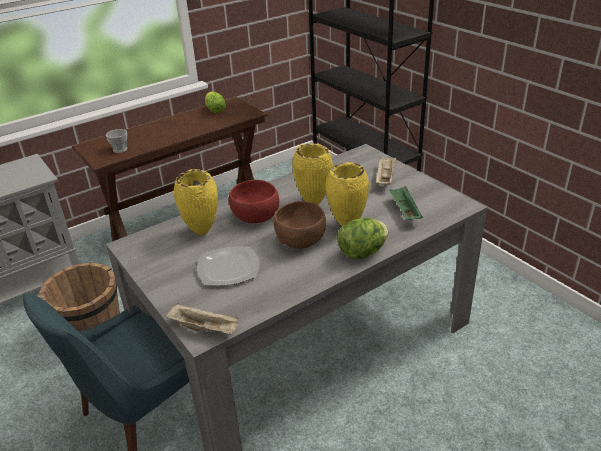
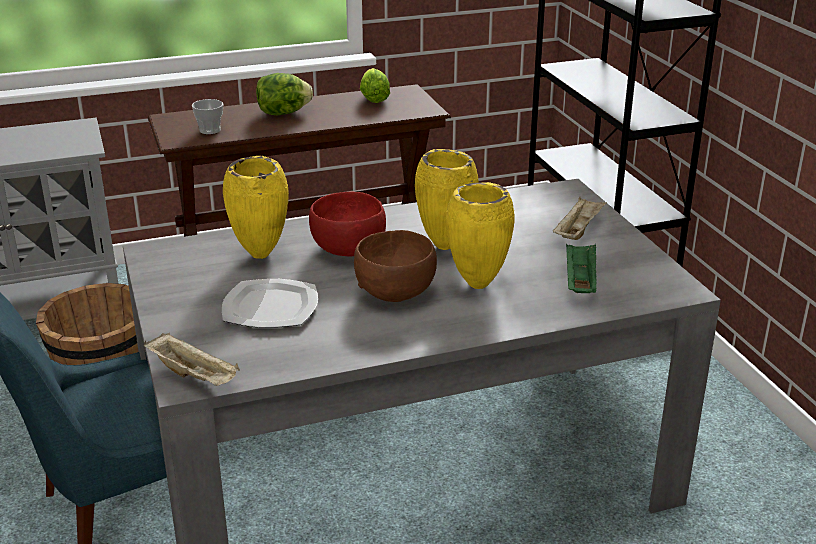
camera: 15 degrees right, 5 degrees down
(362, 253) = (478, 325): lettuce -> lettuce (283, 113)

